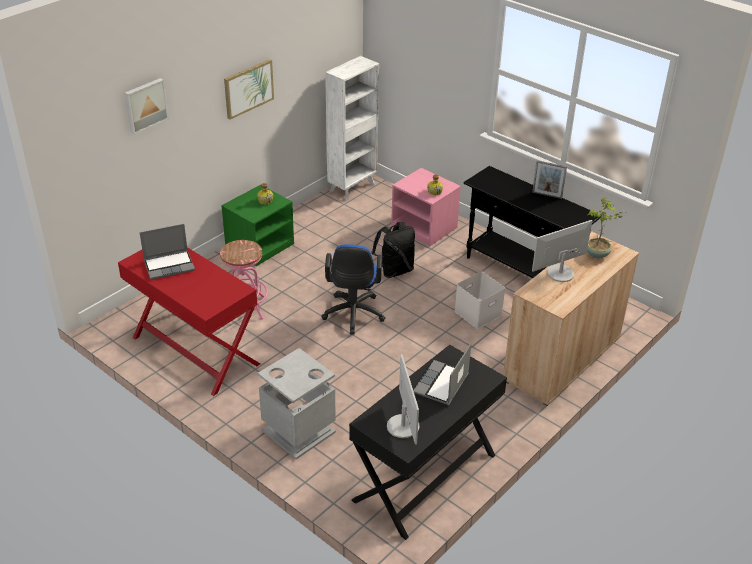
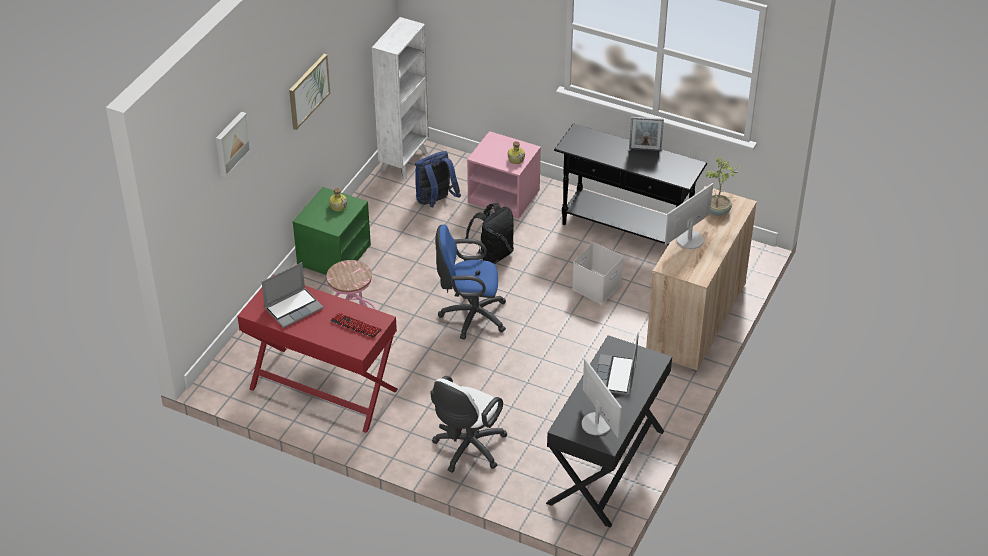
camera: 15 degrees left, 5 degrees up
(216, 290) = (356, 326): none -> keyboard
(298, 431) = (467, 450): grey trash can -> white office chair
(353, 316) = (470, 316): blue office chair -> blue office chair turned 105 degrees clockwise
(364, 221) = (435, 202): none -> blue backpack

